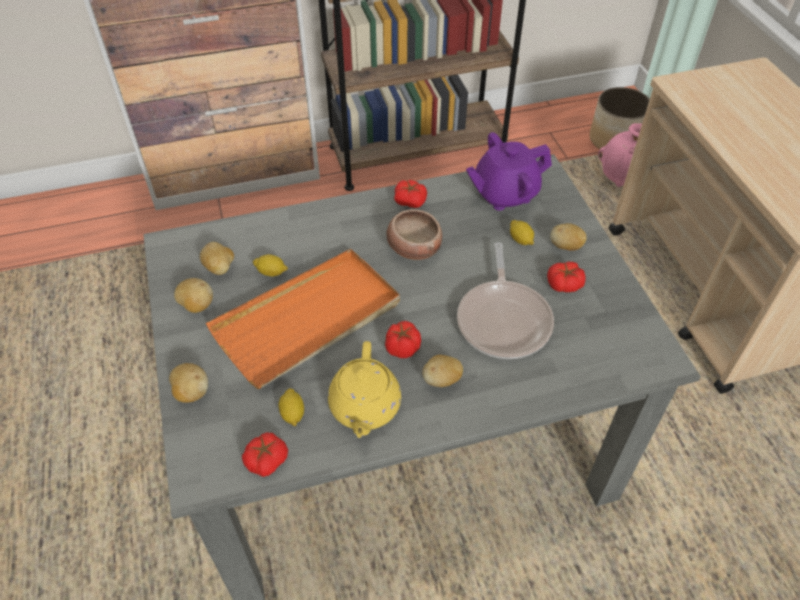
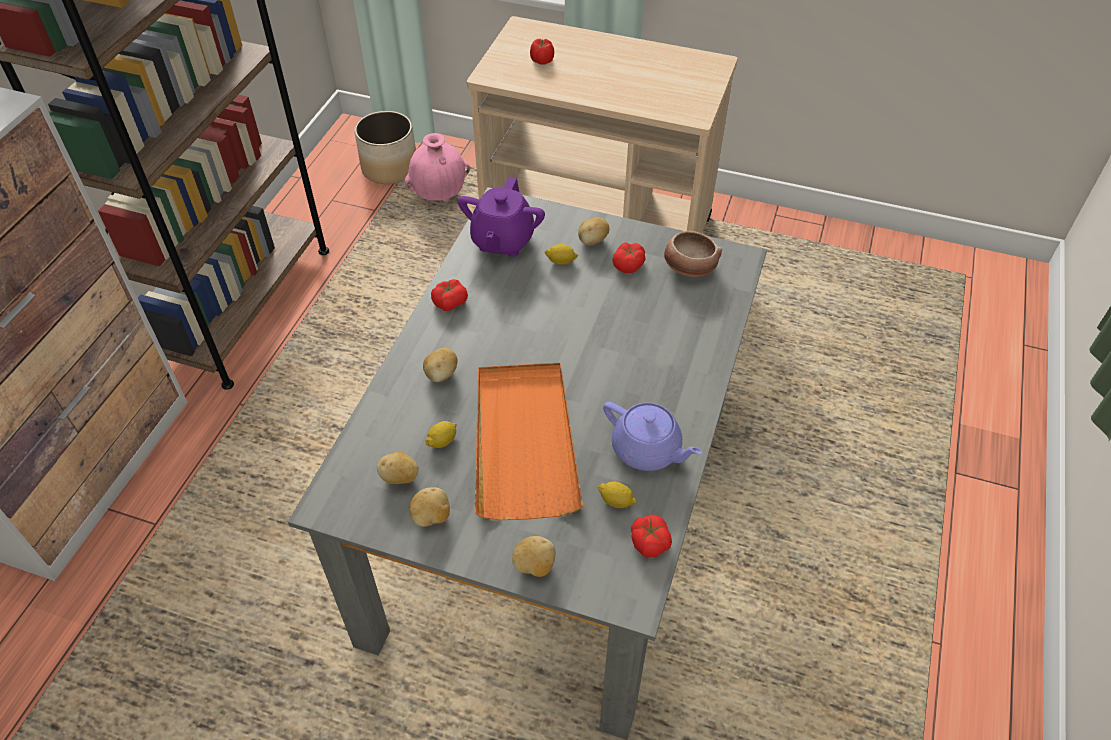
camera: 55 degrees left, 0 degrees up
(364, 407) = (647, 450): yellow teapot -> purple teapot
(402, 348) = (608, 395): tomato -> tomato (542, 61)
(413, 247) = (507, 329): bowl -> bowl (689, 268)
(441, 380) = (659, 388): potato -> potato (441, 374)
(503, 319) = (632, 318): frying pan -> none

